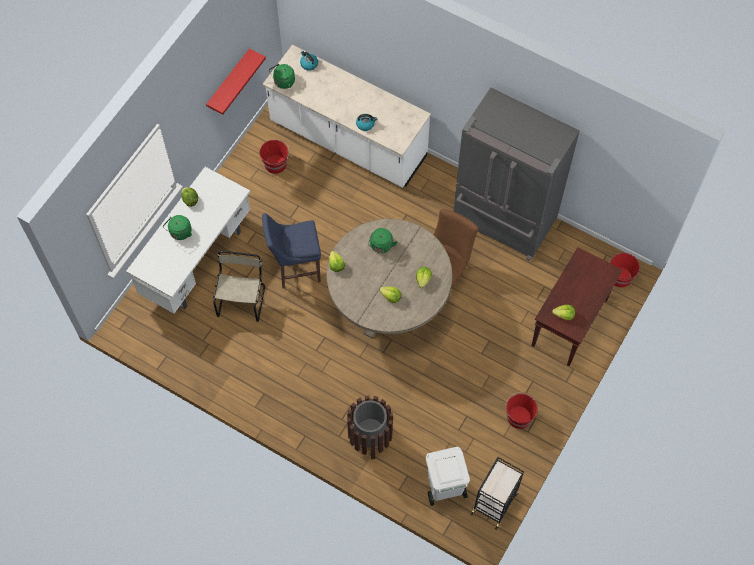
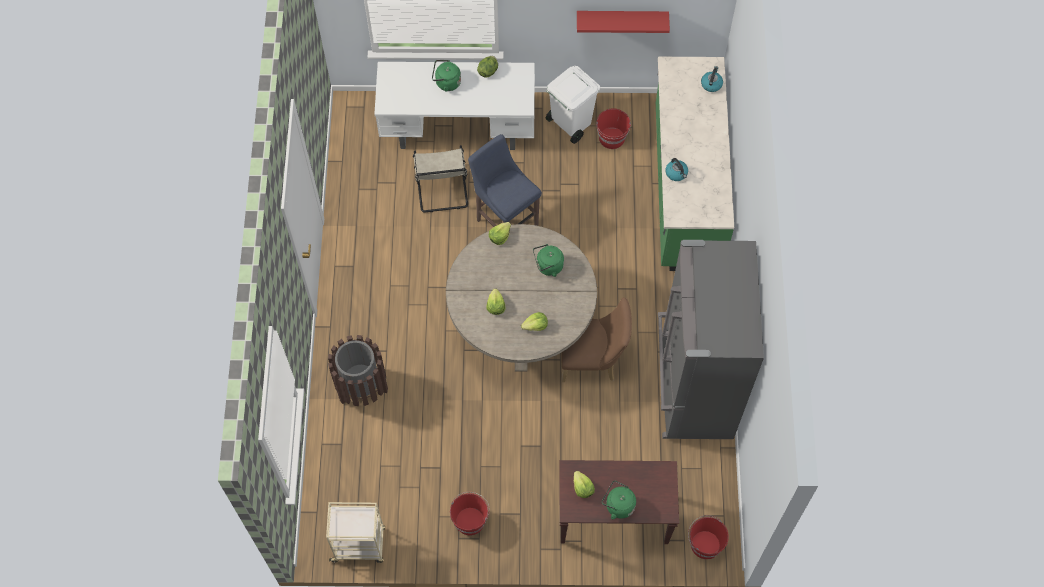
camera: 60 degrees right, 0 degrees up
(242, 299) = (442, 191): beige chair -> beige chair turned 105 degrees clockwise
(283, 82) = (672, 73): green kettle -> green kettle (618, 505)
(347, 141) = (685, 188): white counter -> green counter
(444, 488) = (347, 487): white trash can -> white trash can (570, 124)
(494, 502) = (359, 545): black cart -> beige cart

